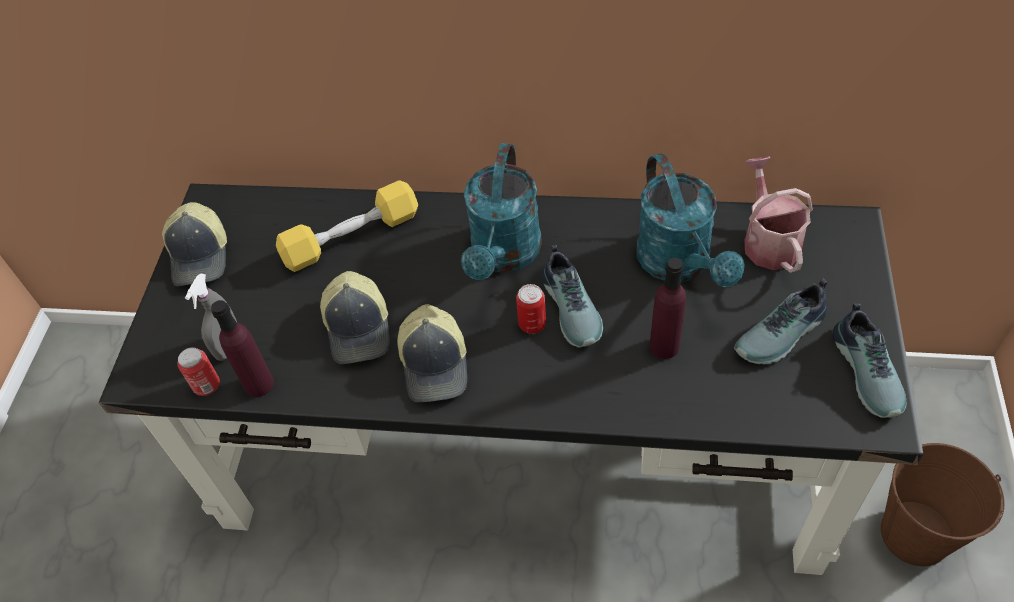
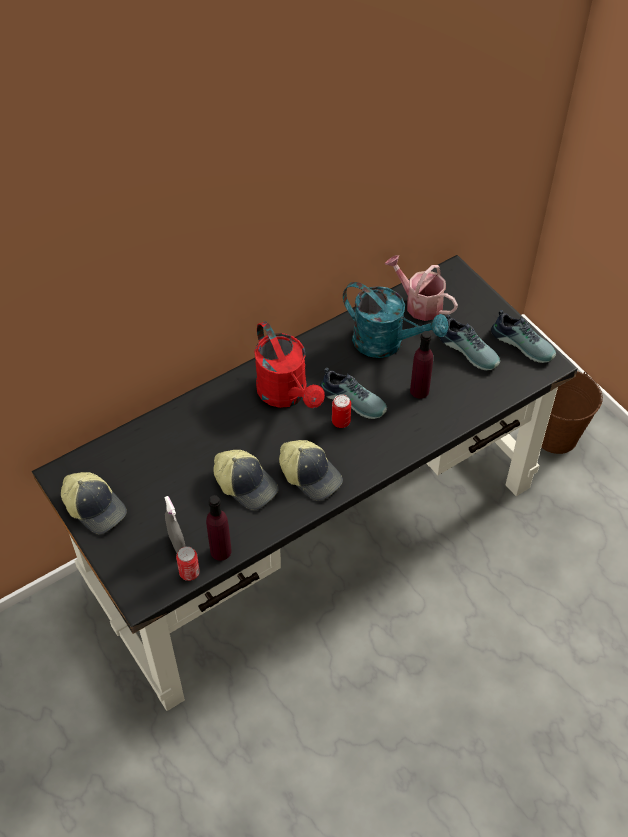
camera: 45 degrees left, 0 degrees up
(351, 237) = (183, 439): yellow dumbbell -> none
(504, 256) = (287, 395): turquoise watering can -> red watering can
(782, 335) = (470, 350): shoe -> shoe turned 60 degrees counterclockwise

